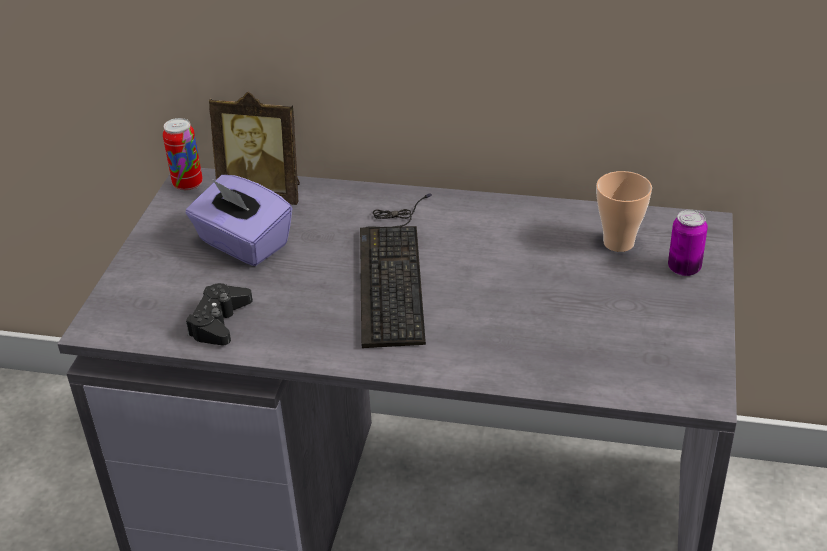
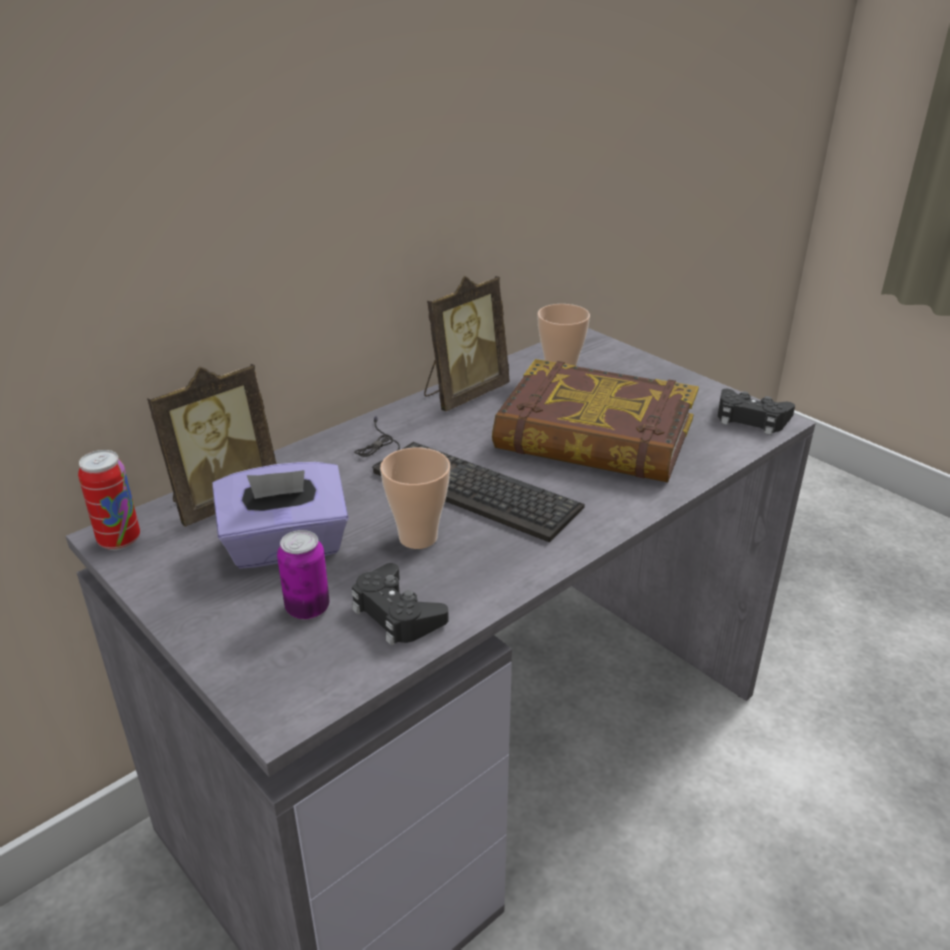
camera: 55 degrees left, 5 degrees down
(306, 289) = (418, 537): none -> cup
(519, 213) = (463, 394): none -> picture frame
(539, 304) = (595, 435): none -> book
(684, 268) = (624, 366): can -> can (307, 608)
(686, 379) = (751, 418): none -> black game controller

